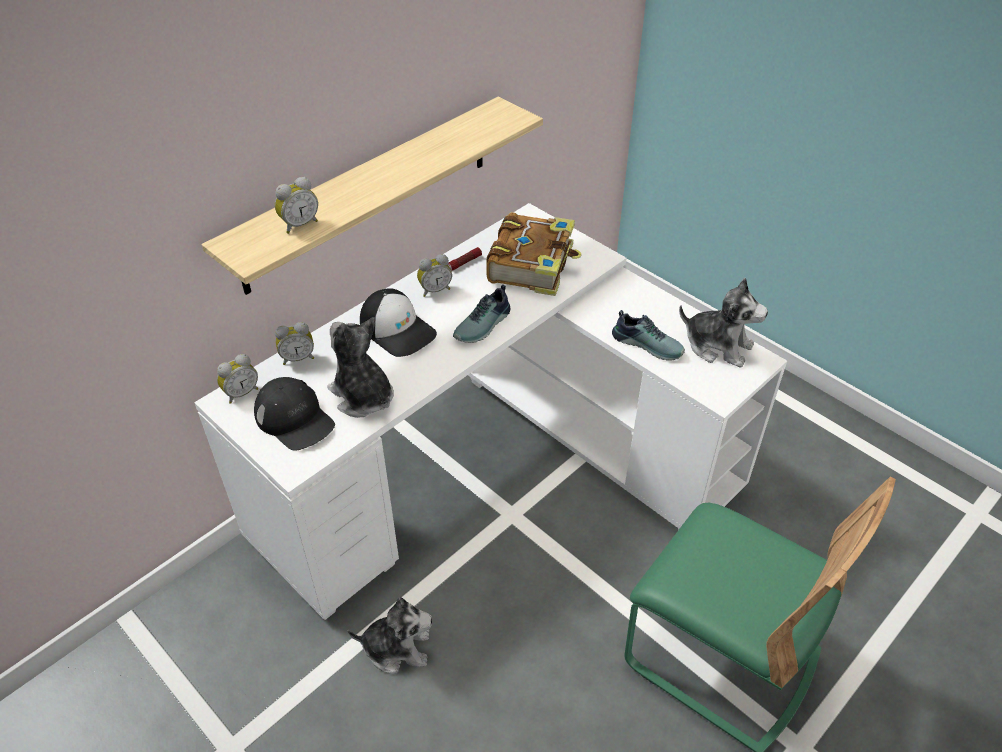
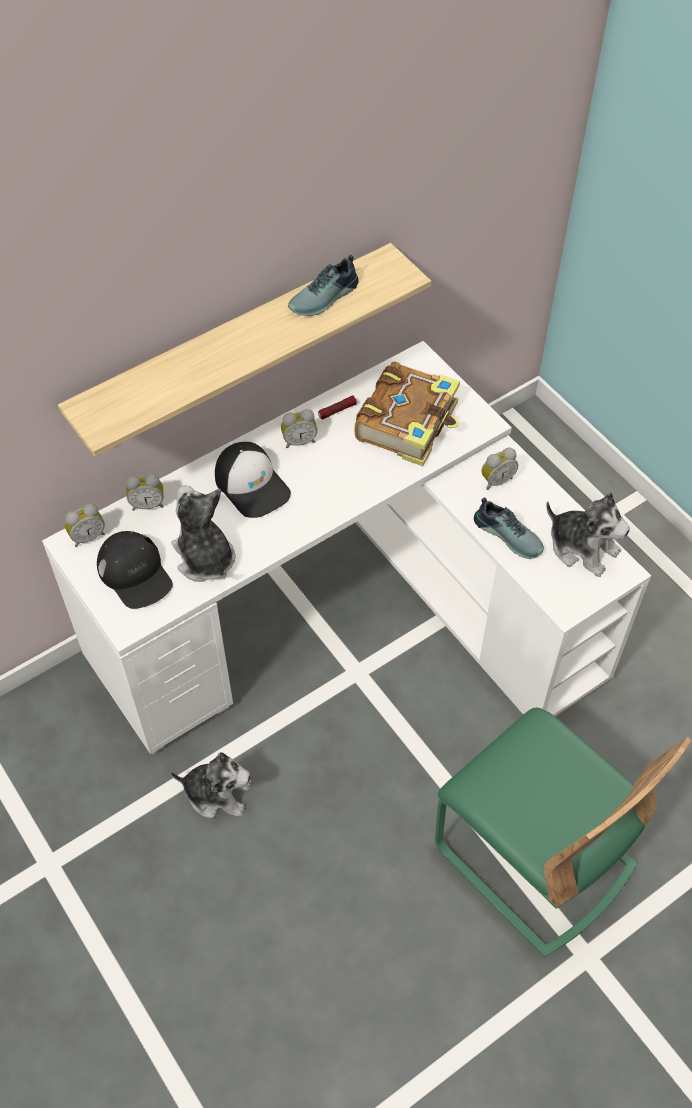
camera: 10 degrees right, 10 degrees up
(299, 224) = (154, 393): alarm clock -> alarm clock (496, 480)
(484, 326) = (341, 492): shoe -> shoe (325, 298)

